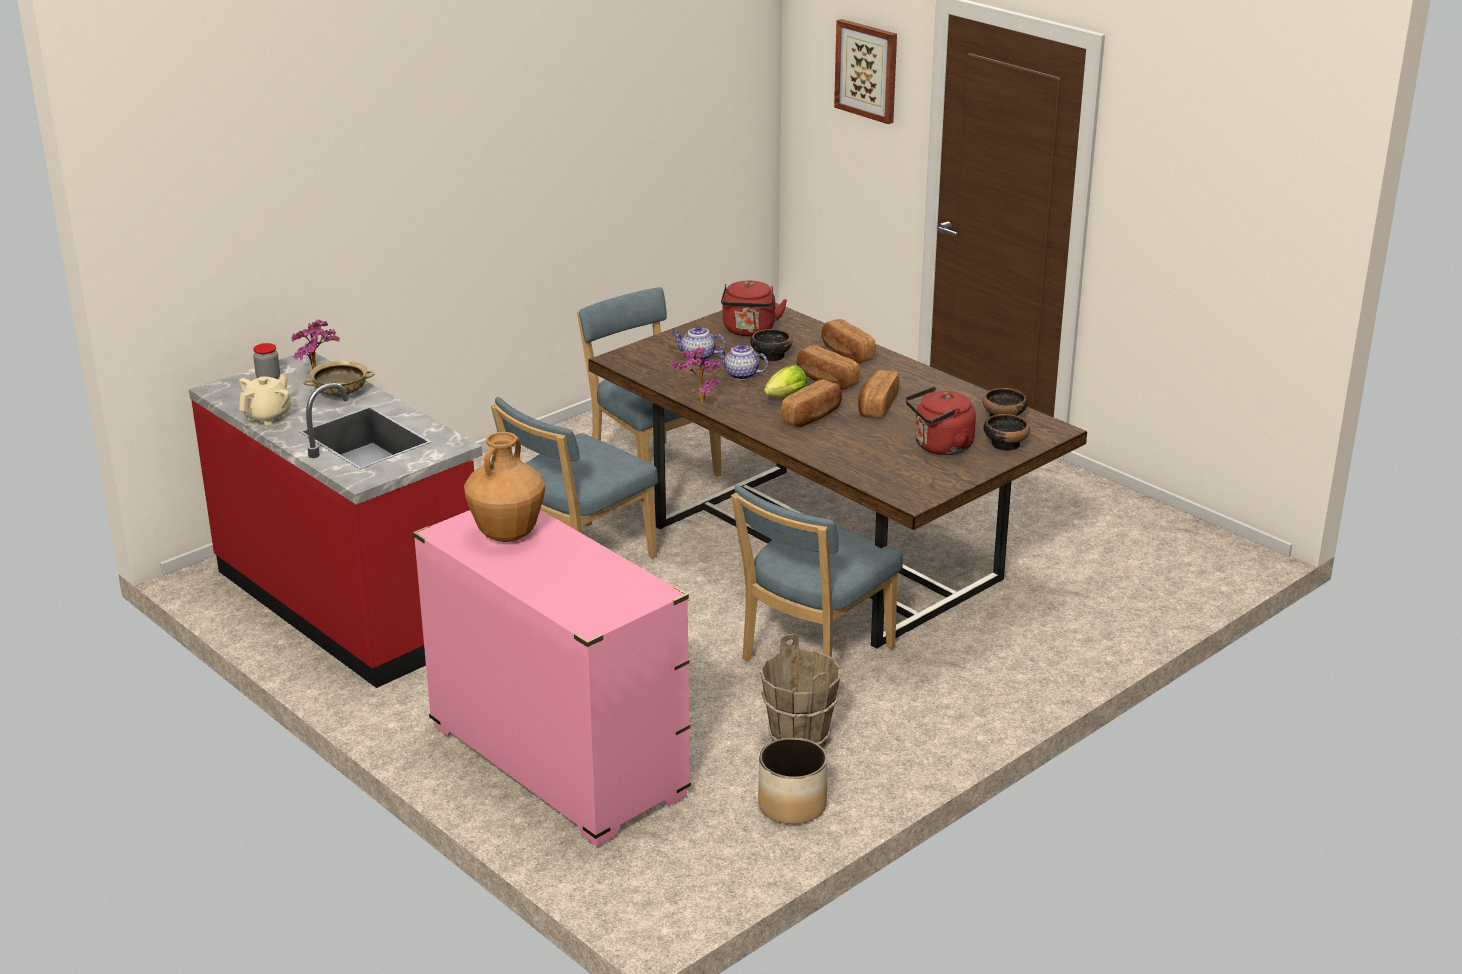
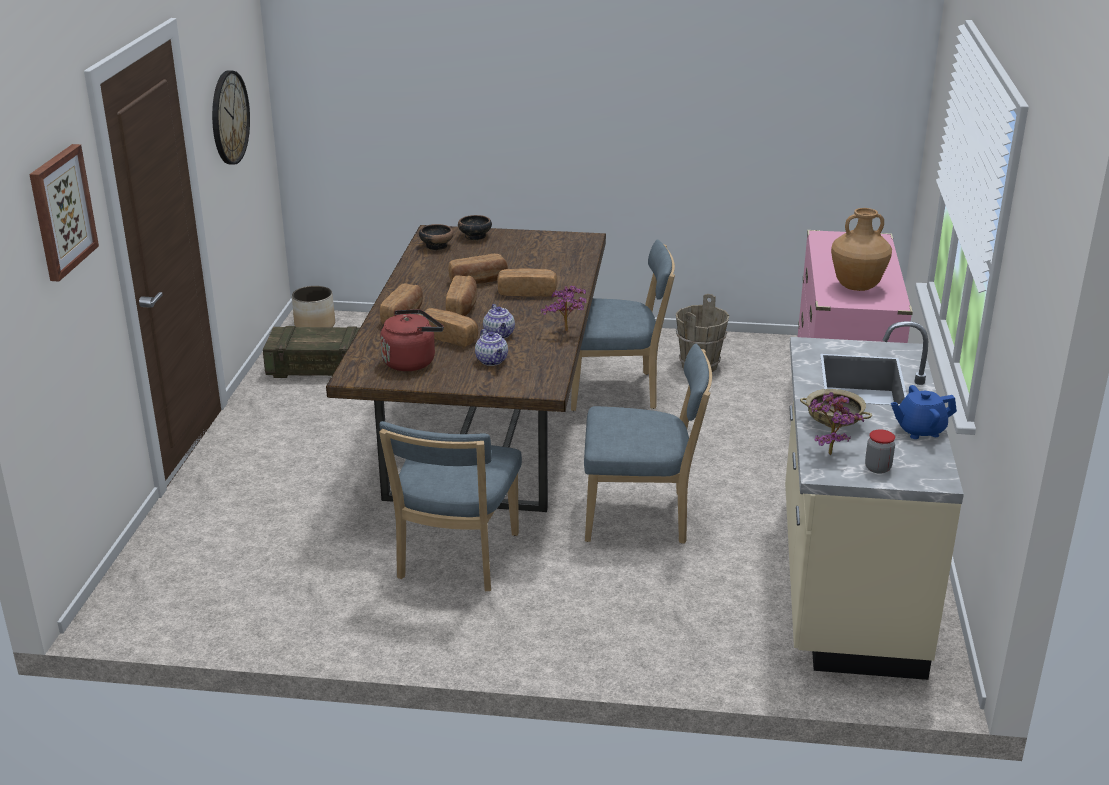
camera: 130 degrees left, 0 degrees up
(267, 416) = (919, 430): beige teapot -> blue teapot
(351, 602) = (845, 582): red counter -> beige counter
(770, 356) = (449, 337): bowl -> bread
(784, 397) = (513, 309): lettuce -> none
(792, 806) = (751, 348): planter -> planter (315, 325)
(940, 447) = (508, 249): red kettle -> none
(1090, 522) = (319, 368): none -> crate
(1189, 207) = (229, 117): none -> wall clock

